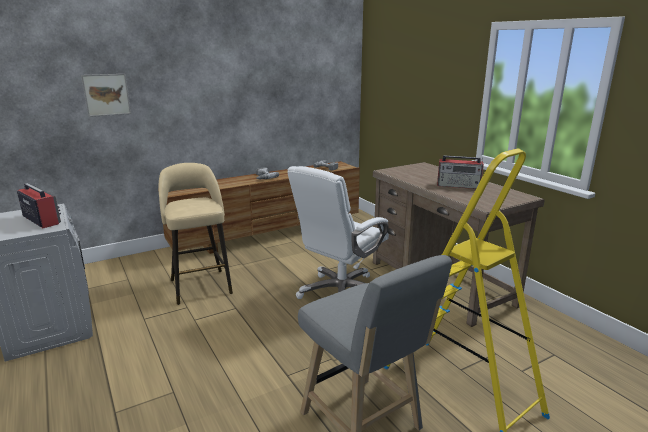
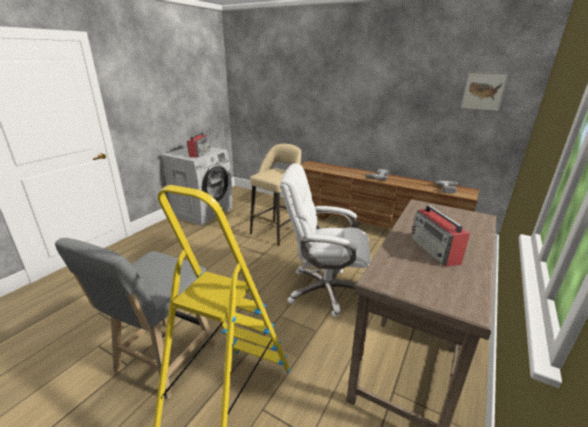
camera: 60 degrees right, 5 degrees up
(106, 95) = (289, 89): picture -> picture (483, 91)

